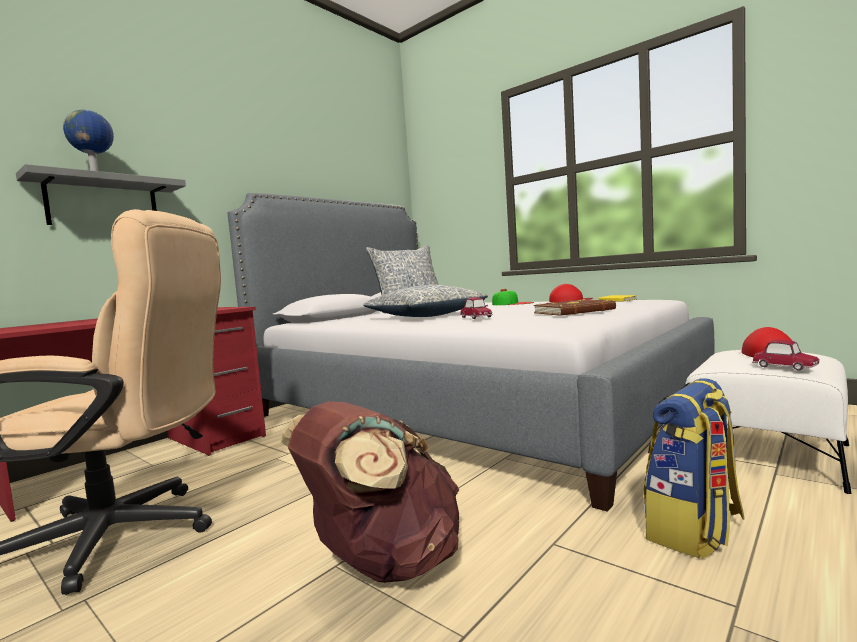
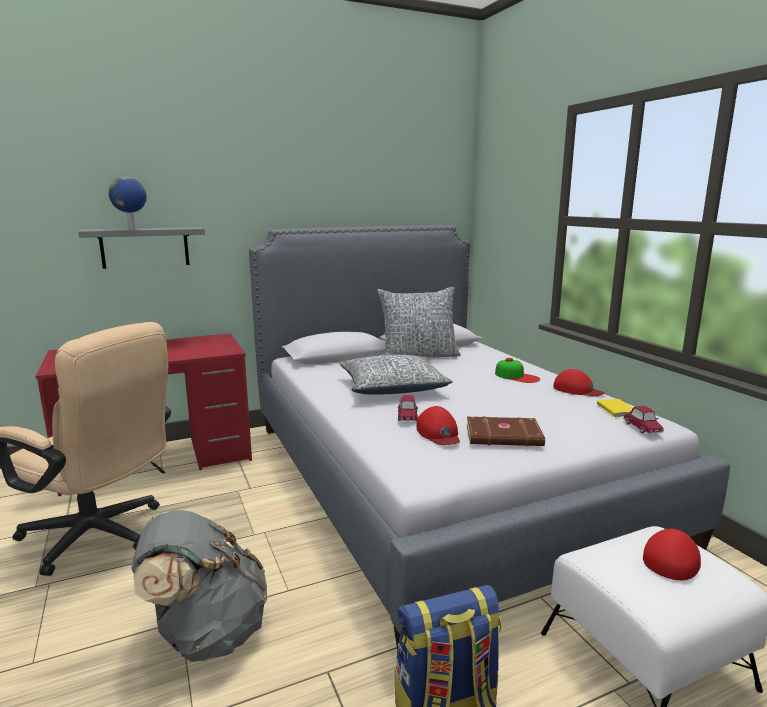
camera: 25 degrees right, 10 degrees up
(382, 563) = (207, 633): brown backpack -> grey backpack
(524, 316) = (438, 433): none -> red cap
(784, 366) = (640, 592): toy car -> toy car (642, 428)

